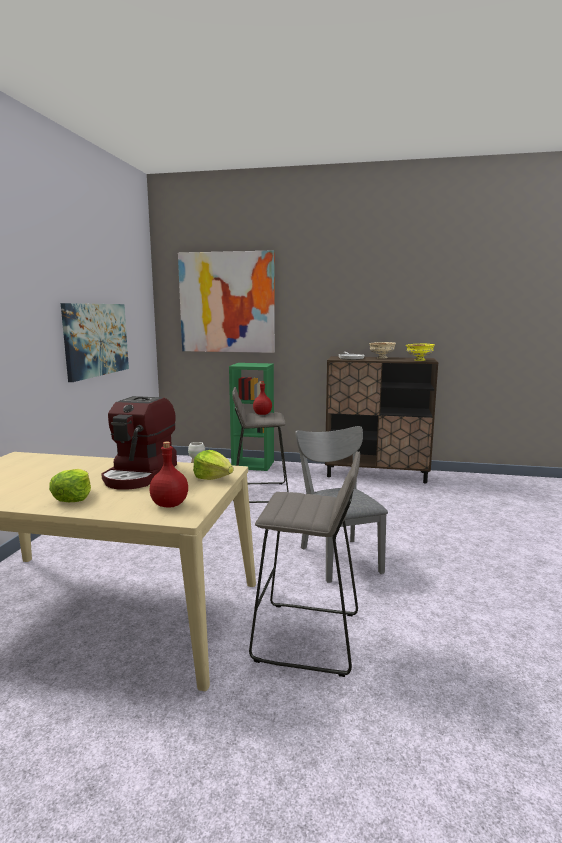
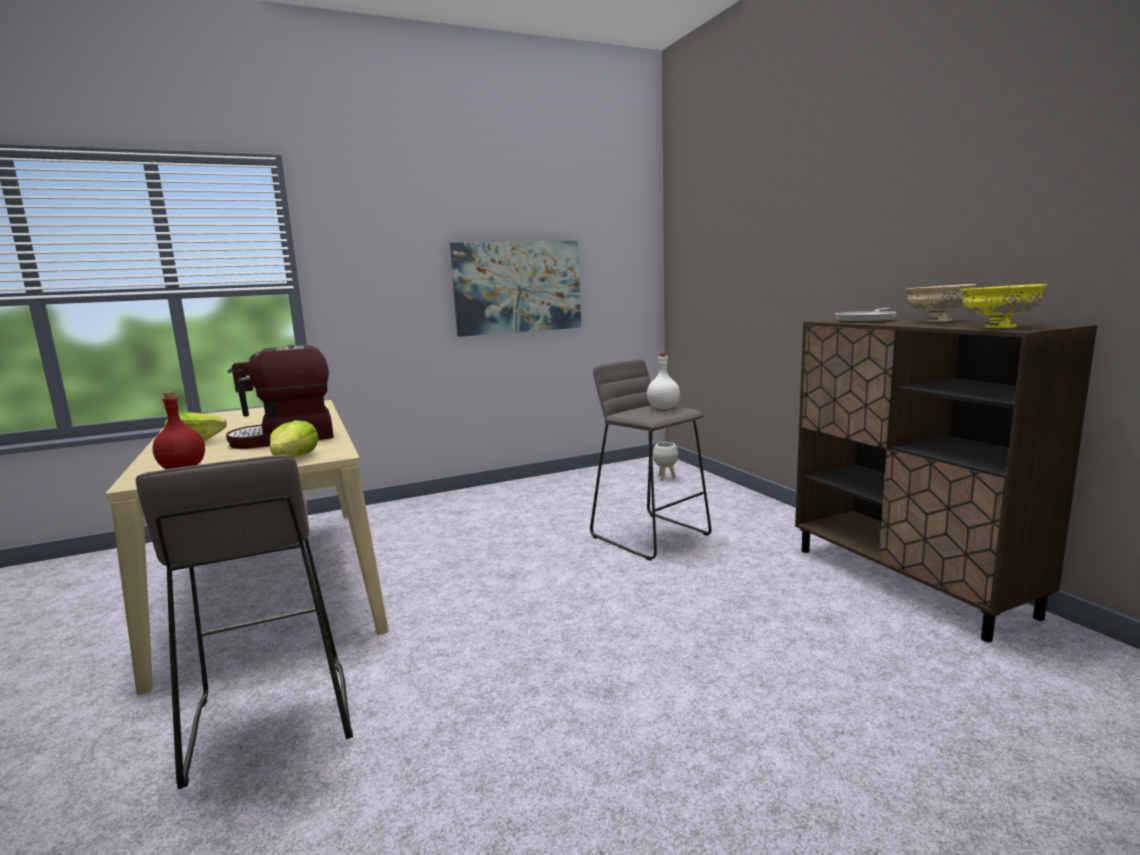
camera: 55 degrees right, 0 degrees up
(227, 302) = (731, 227): picture -> none
(253, 465) = (735, 497): green bookcase -> none
(262, 414) = (662, 408): red bottle -> white bottle
(338, 556) = (525, 661): grey chair -> none

